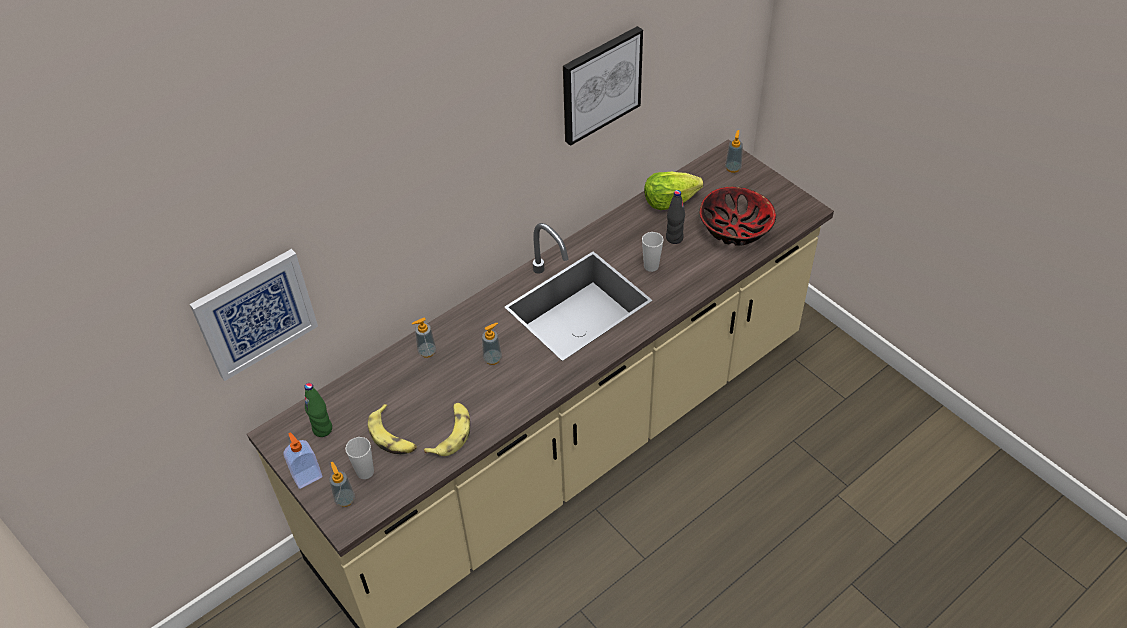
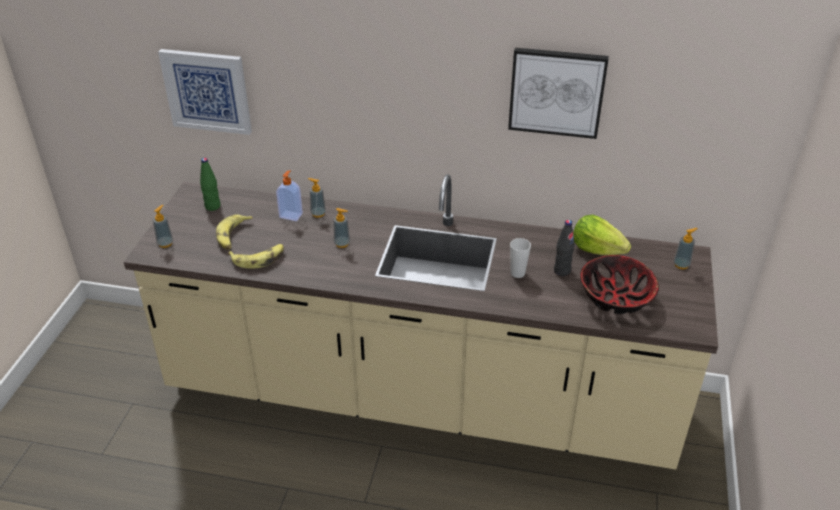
camera: 50 degrees right, 10 degrees down
(307, 476) = (171, 219): soap dispenser -> soap dispenser (291, 215)
(365, 472) = (194, 240): cup -> none

